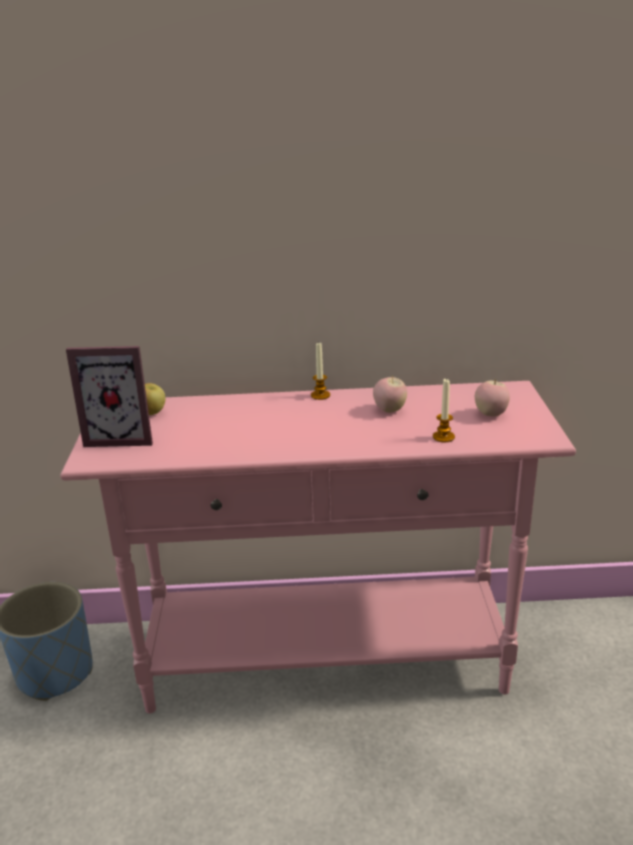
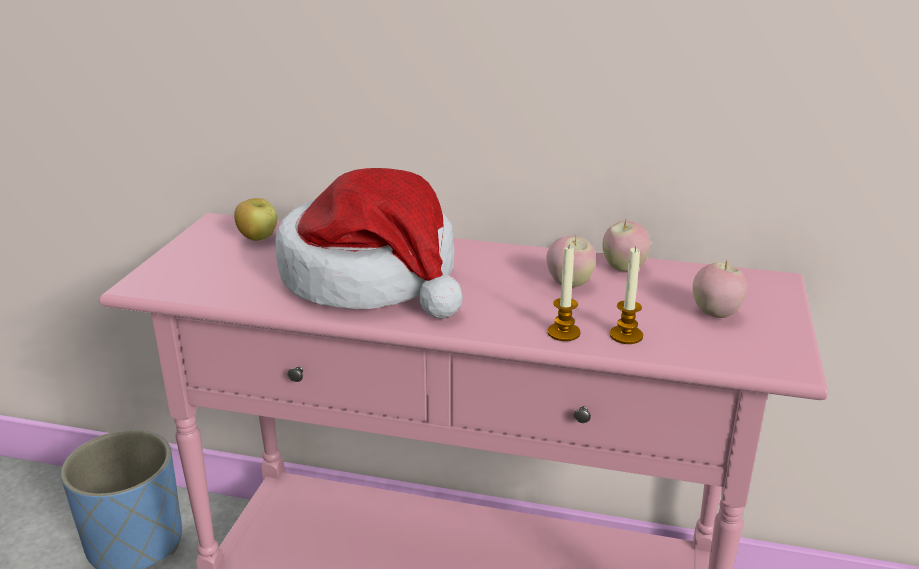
camera: 15 degrees right, 0 degrees up
(122, 436) = (202, 262): picture frame -> none
(254, 427) = (373, 277): none -> hat
(320, 395) = (486, 249): candle -> candle (563, 333)
(418, 394) = (624, 268): none -> apple

